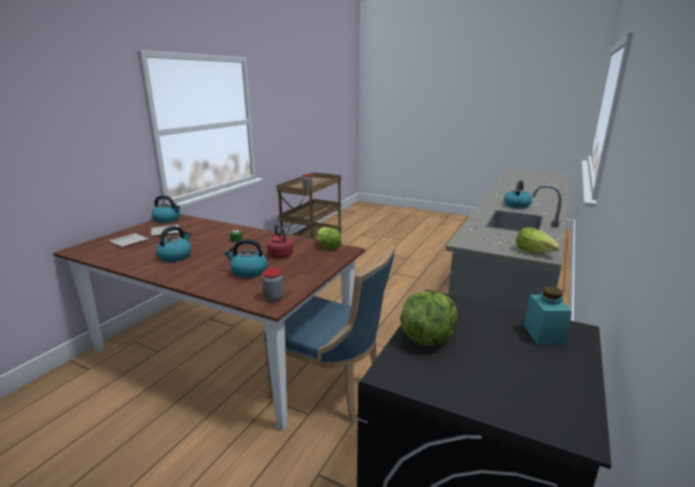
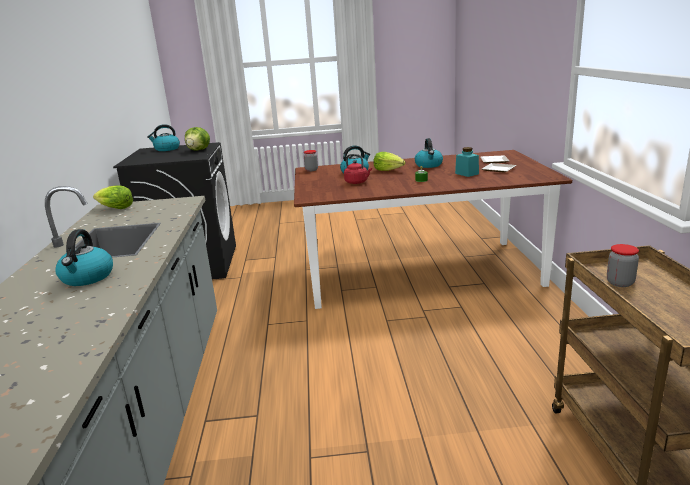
camera: 150 degrees right, 0 degrees up
(167, 220) = (542, 174): kettle -> kettle (166, 149)
(327, 246) = (330, 195): lettuce -> lettuce (388, 170)
(332, 388) = (303, 283): blue chair -> none
(543, 334) = (144, 159): turquoise jar -> turquoise jar (467, 174)

